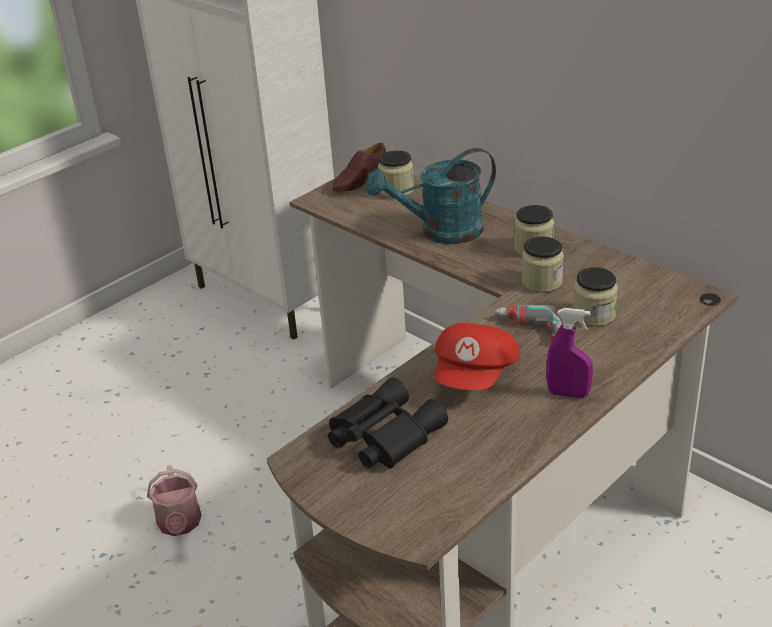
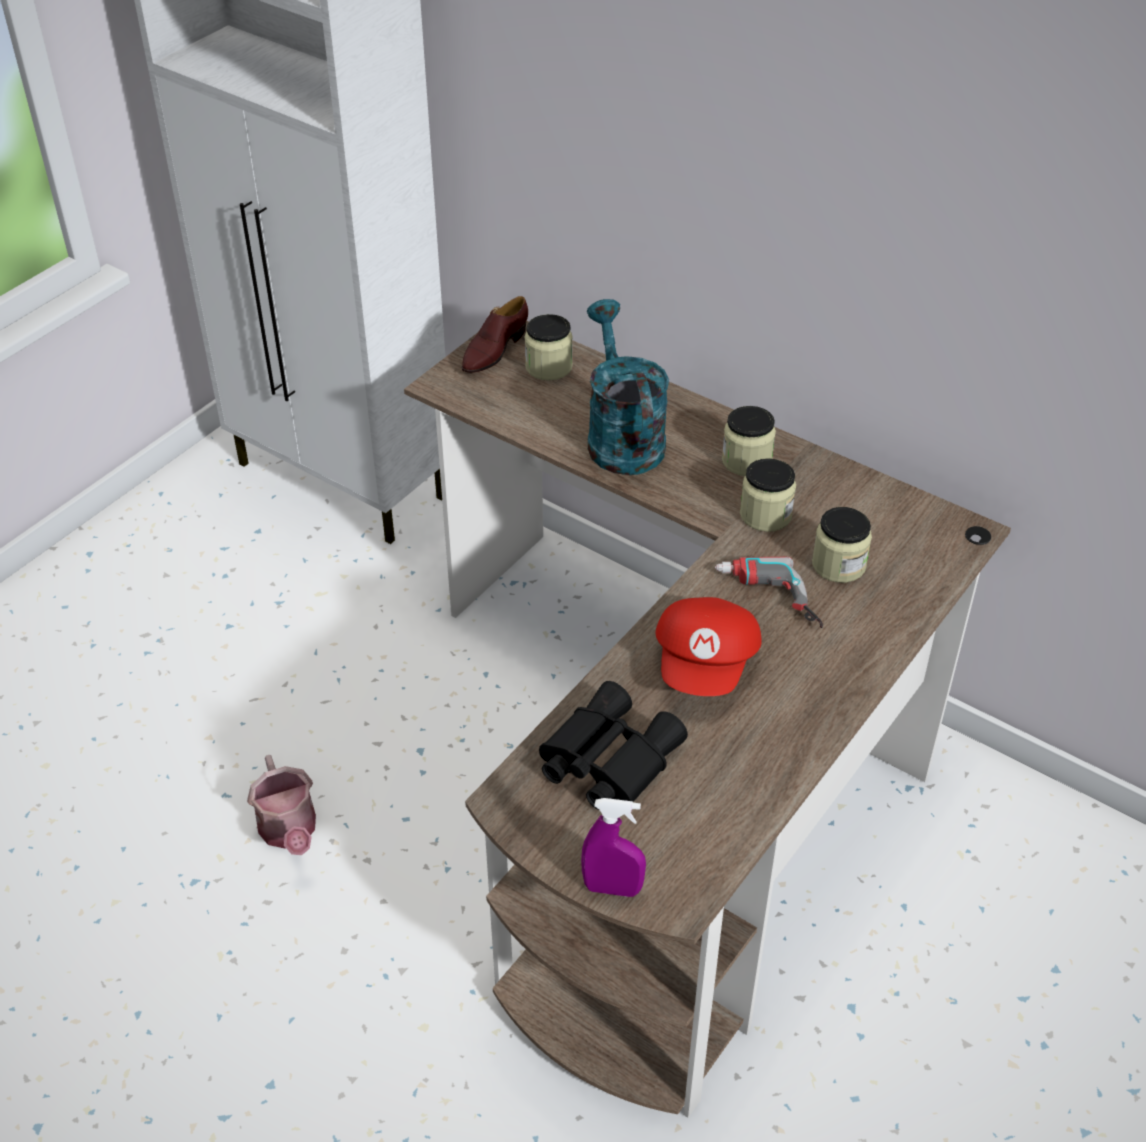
camera: 10 degrees left, 10 degrees up
(441, 232) = (621, 437): turquoise watering can -> turquoise watering can turned 105 degrees clockwise
(568, 394) = (824, 686): purple spray bottle -> purple spray bottle (612, 888)

